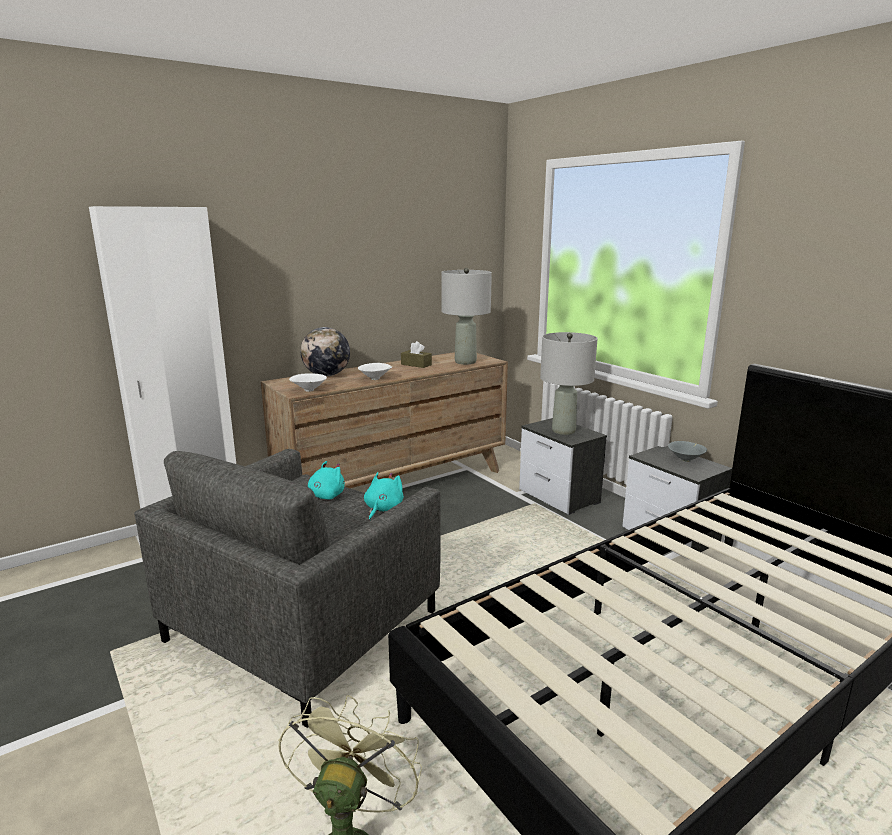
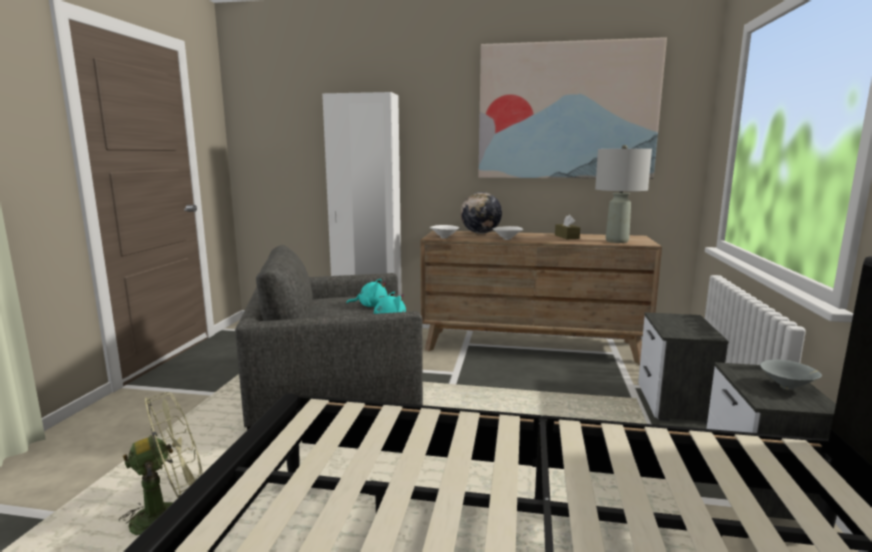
camera: 45 degrees right, 5 degrees down
(391, 230) = (566, 112): none -> picture
(563, 431) = (680, 325): grey table lamp -> none

